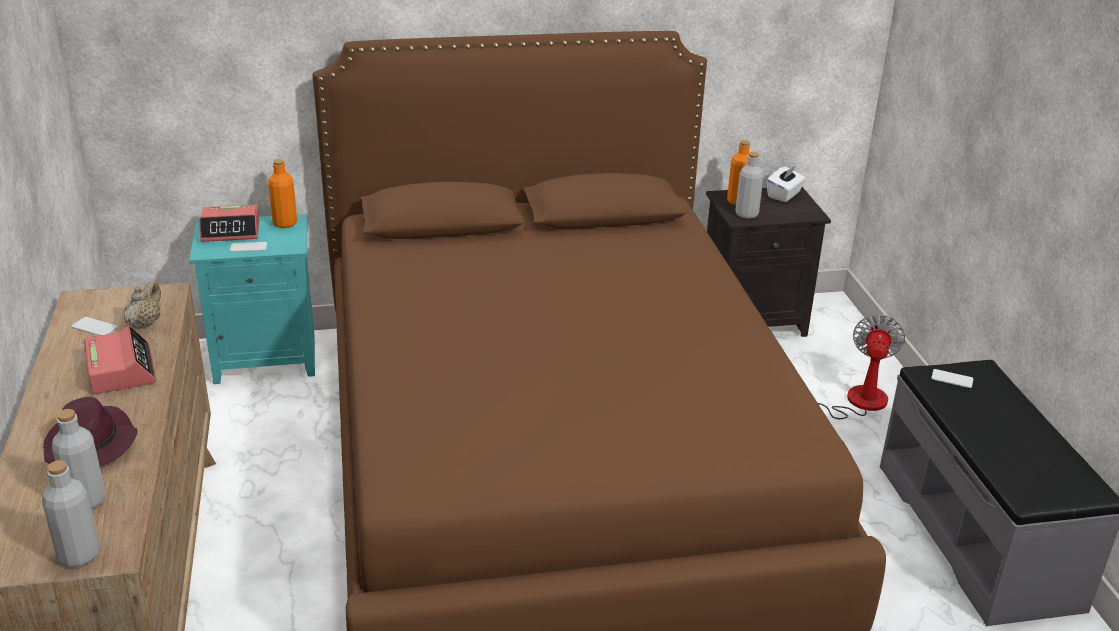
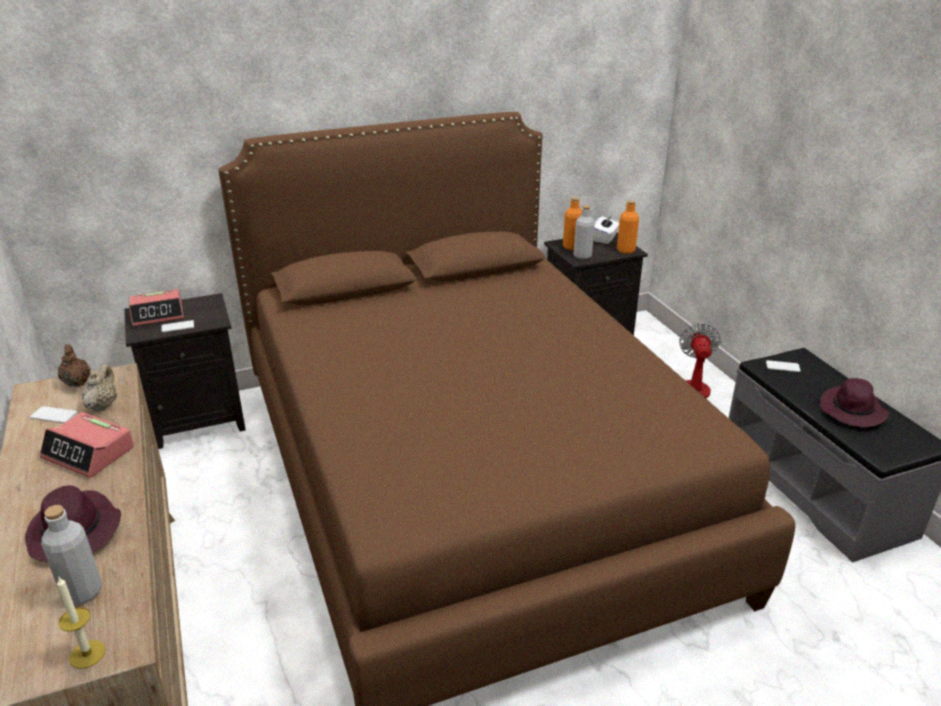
camera: 10 degrees left, 0 degrees up
(79, 555) = (87, 654): grey bottle -> candle
(121, 370) = (89, 453): alarm clock -> alarm clock turned 150 degrees clockwise
(125, 296) = (77, 382): none -> brown teapot
(267, 357) = (200, 420): turquoise nightstand -> black nightstand
(285, 223) = (205, 303): orange bottle -> orange bottle (625, 250)
(1015, 442) = (852, 411): none -> purple hat

